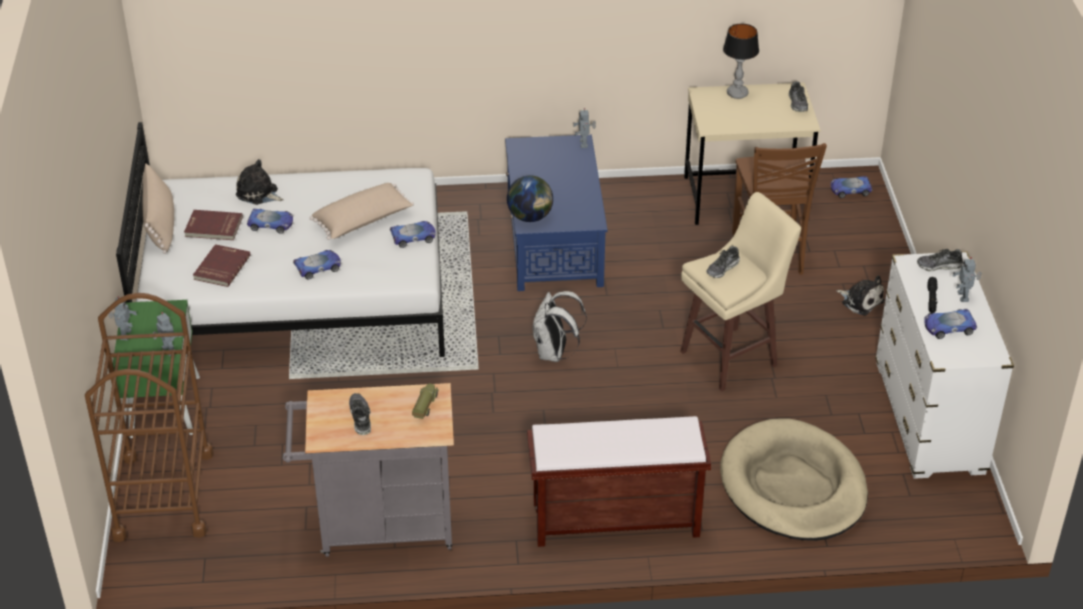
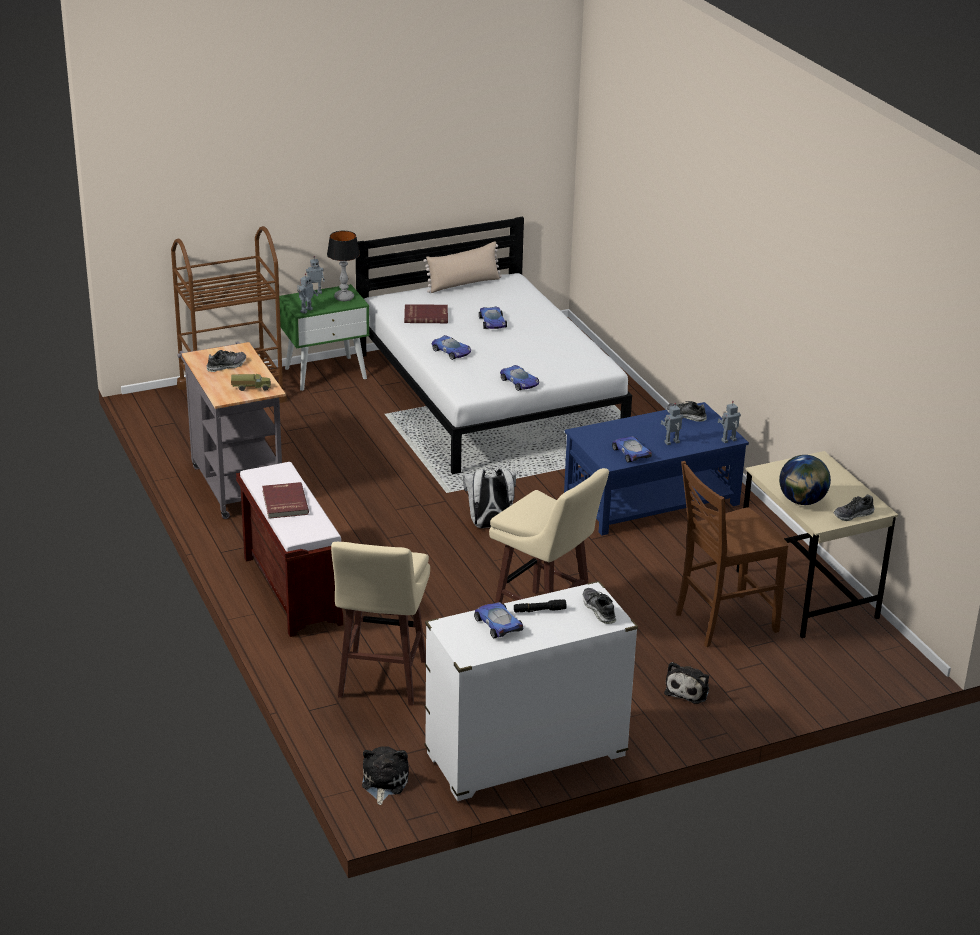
camera: 70 degrees right, 10 degrees down
(213, 227) = (471, 302): red book -> red book (284, 503)
(259, 194) = (529, 311): plush toy -> plush toy (383, 782)
(363, 221) = (526, 358): beige pillow -> none
(530, 217) = (594, 432): globe -> globe (802, 501)
(722, 268) = (537, 507): shoe -> shoe (686, 416)
(737, 94) = (838, 478): table lamp -> table lamp (343, 298)
(793, 486) = (381, 680): beige dog bed -> beige stool
(849, 190) = (880, 661): toy car -> toy car (631, 453)
(964, 297) = (555, 630): toy robot -> toy robot (672, 443)

